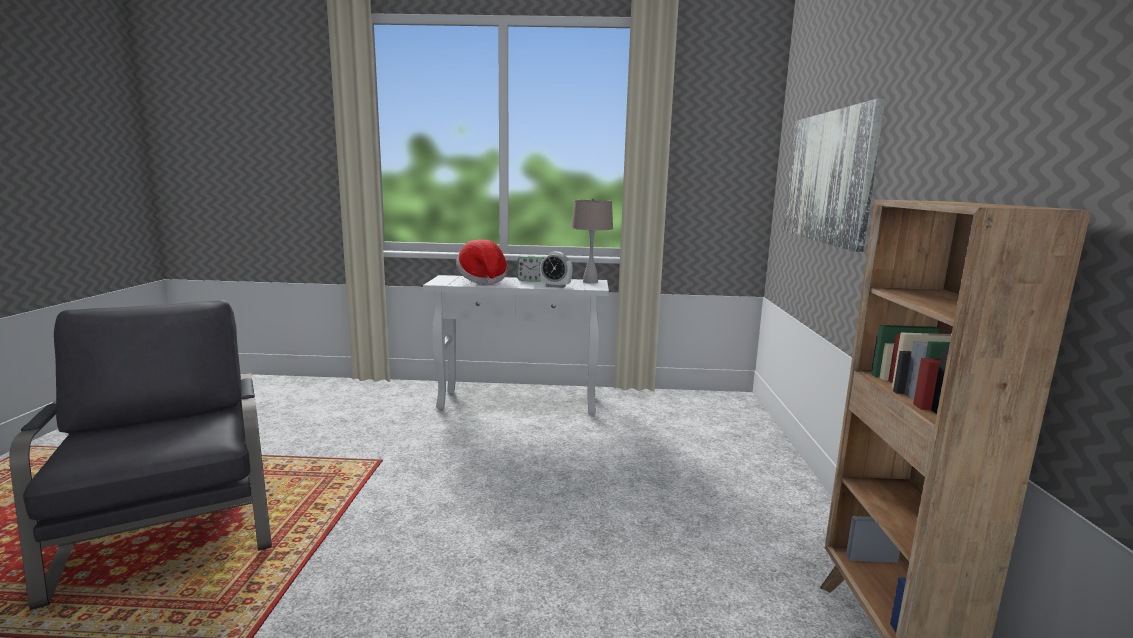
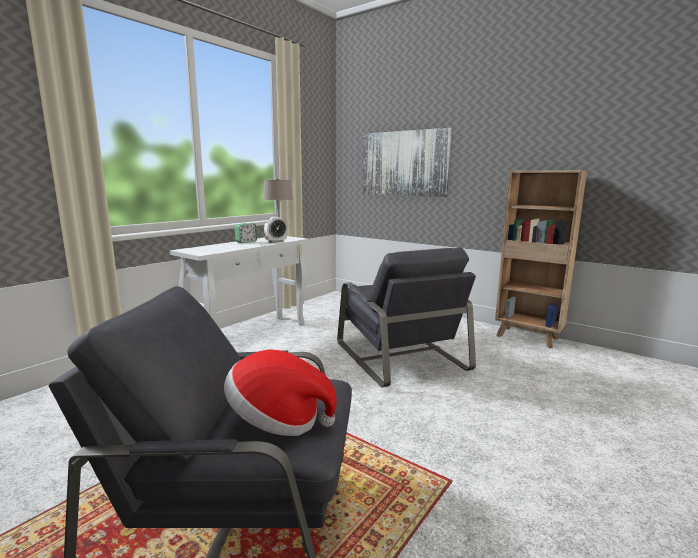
camera: 55 degrees left, 0 degrees up
(482, 280) = (219, 247): hat -> hat (277, 420)
(585, 506) = (398, 355): none -> grey armchair

